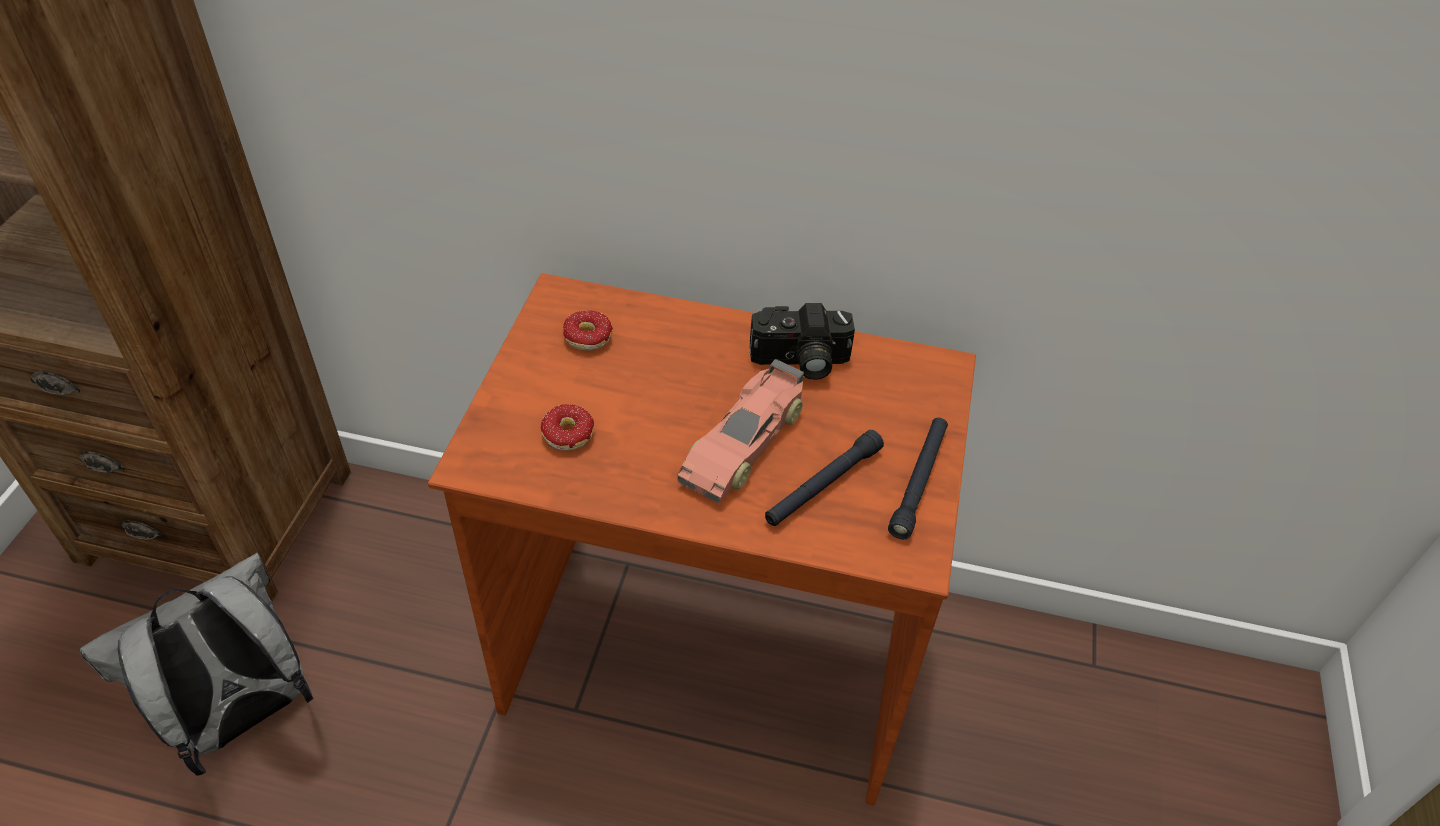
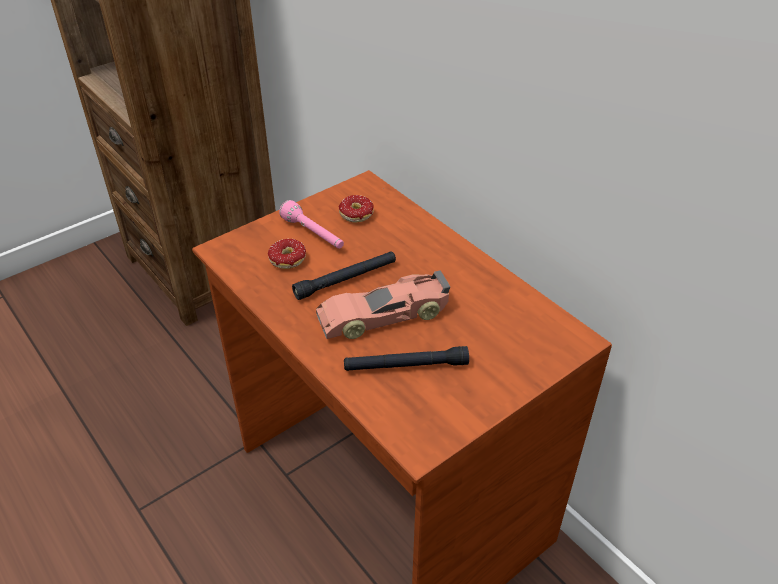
camera: 40 degrees right, 5 degrees down
(243, 716) = (130, 372): grey backpack -> none
(565, 387) = (313, 234): none -> pink flashlight
(800, 361) = (473, 287): camera -> none
(918, 481) = (474, 399): black flashlight -> black flashlight (346, 280)

